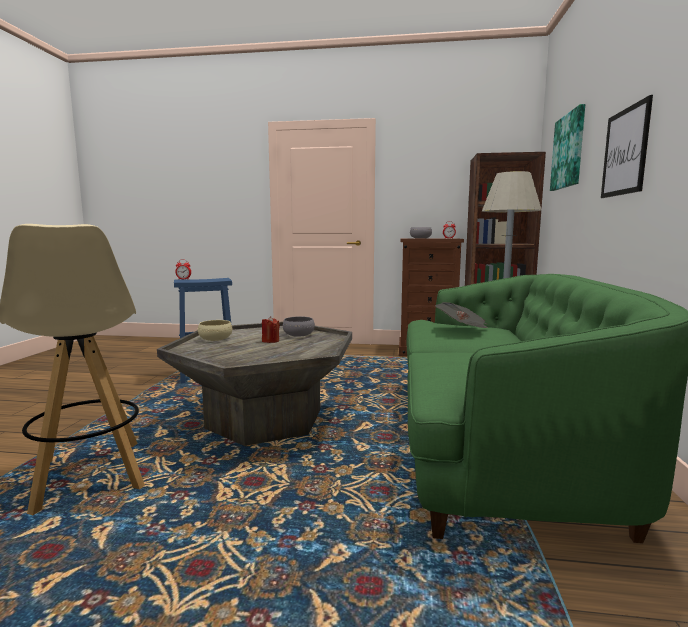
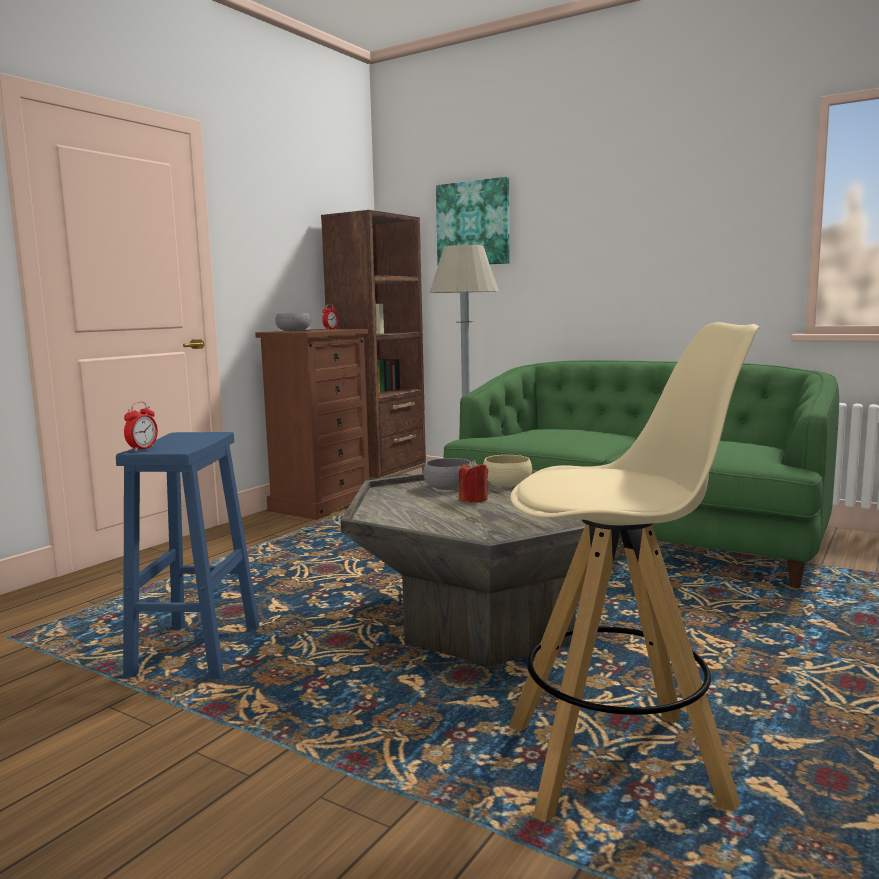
camera: 65 degrees left, 0 degrees up
(215, 339) = (420, 522): beige bowl -> beige bowl (507, 483)
(463, 330) = (555, 434): newspaper -> none
(625, 152) = (608, 240): picture -> none

